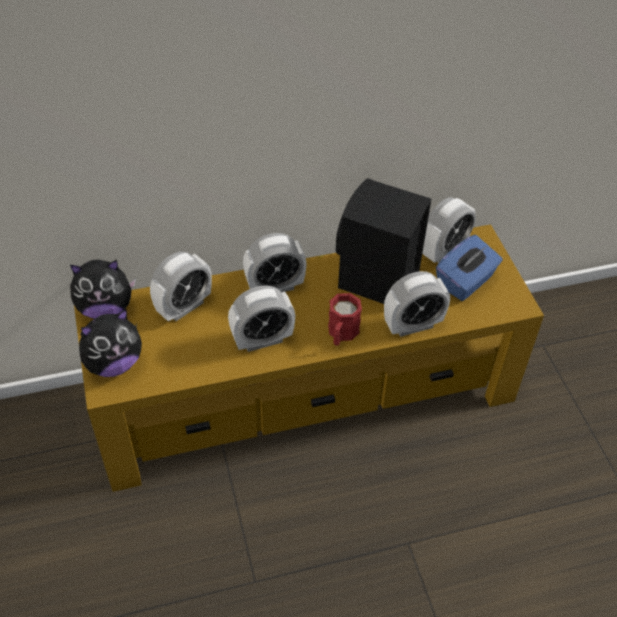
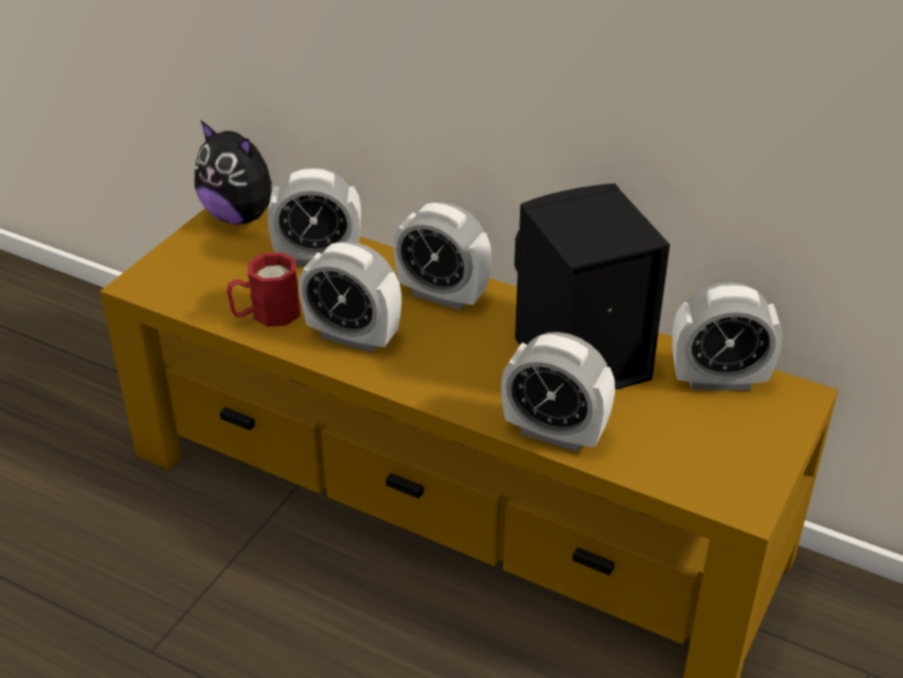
camera: 45 degrees right, 10 degrees down
(114, 364) = (178, 267): plush toy -> none
(341, 334) = (451, 386): red mug -> red mug (266, 315)
(465, 282) = (700, 431): blue tissue box -> none

